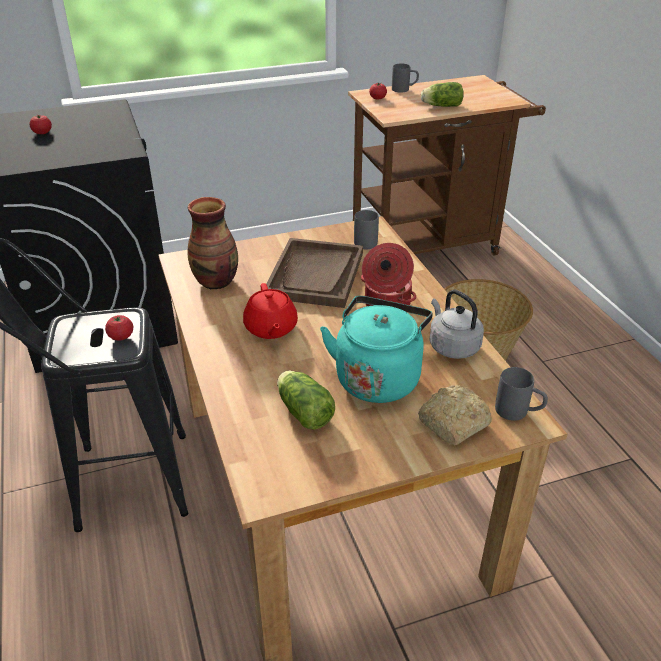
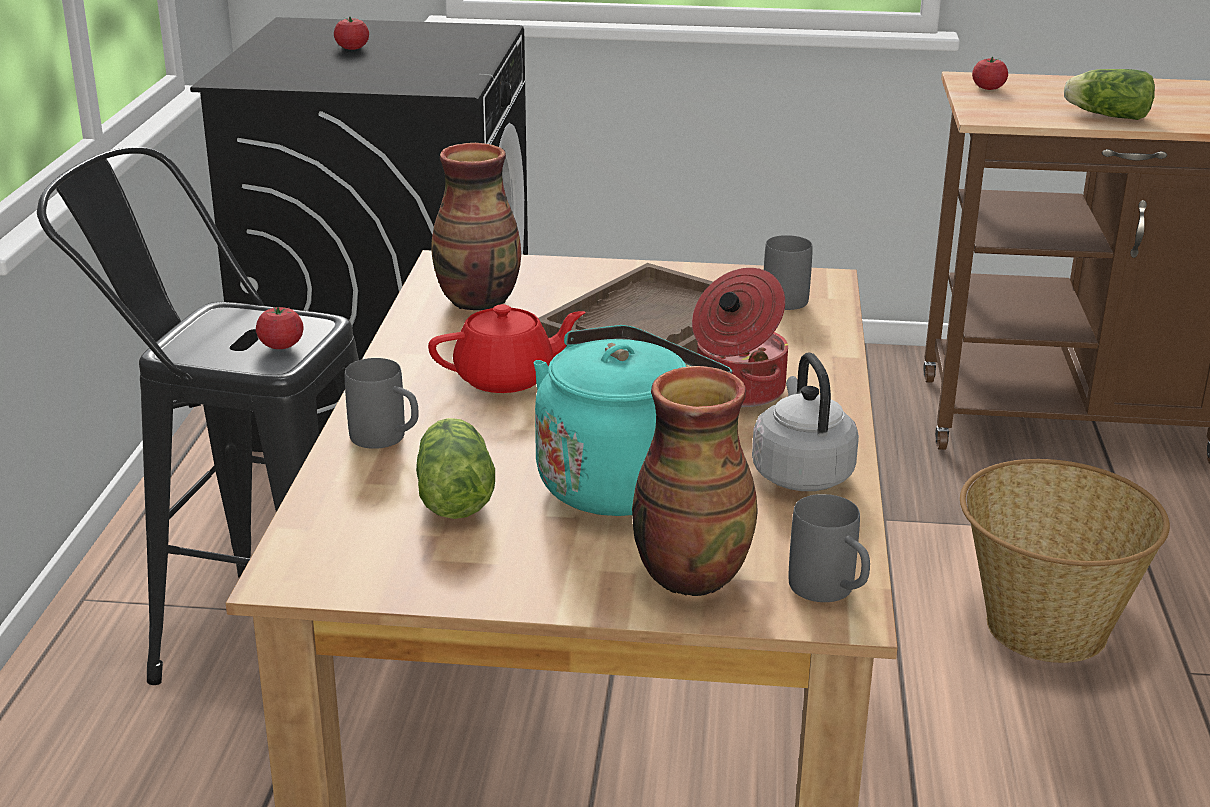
camera: 25 degrees right, 10 degrees down
(271, 328) = (506, 378): red teapot -> red teapot turned 120 degrees counterclockwise
(404, 90) = (1056, 83): grey mug -> grey mug (387, 440)
(452, 424) = (689, 575): bread -> vase

